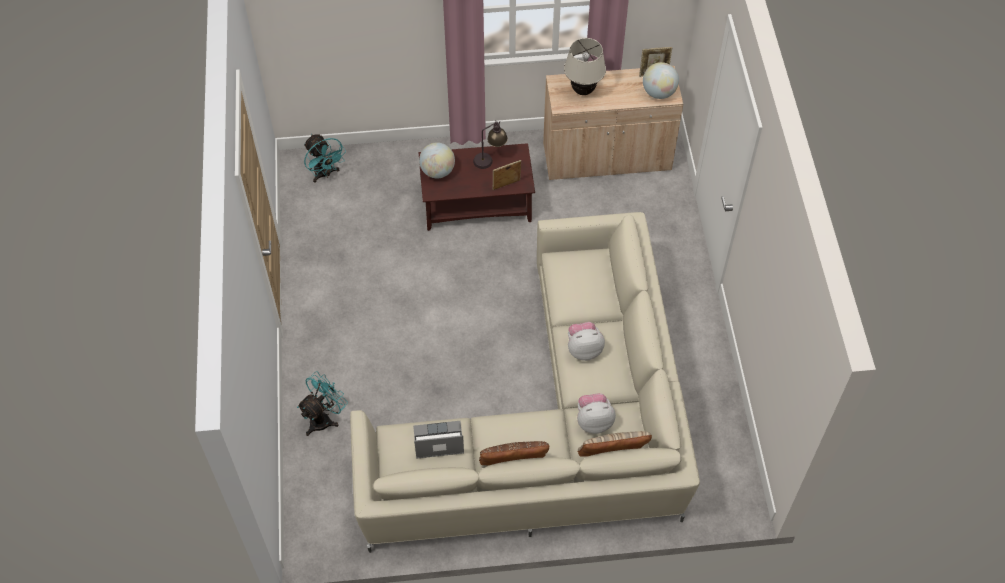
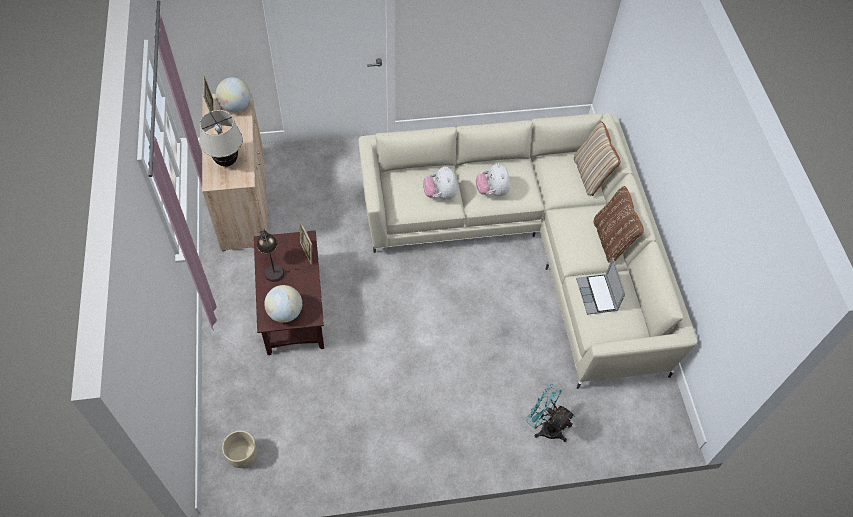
camera: 95 degrees left, 0 degrees up
(325, 174) = (242, 455): turquoise fan -> beige planter
(594, 421) = (559, 186): plush toy -> plush toy (440, 194)

